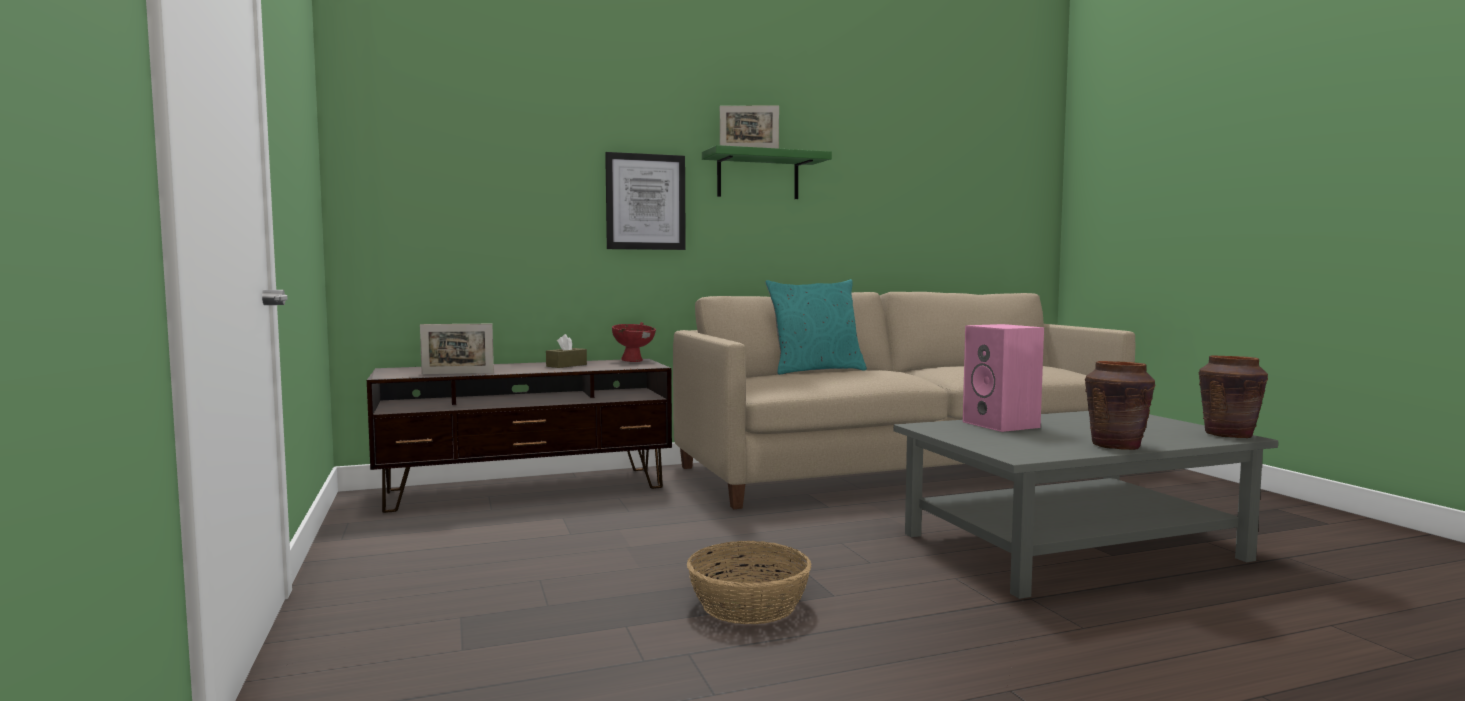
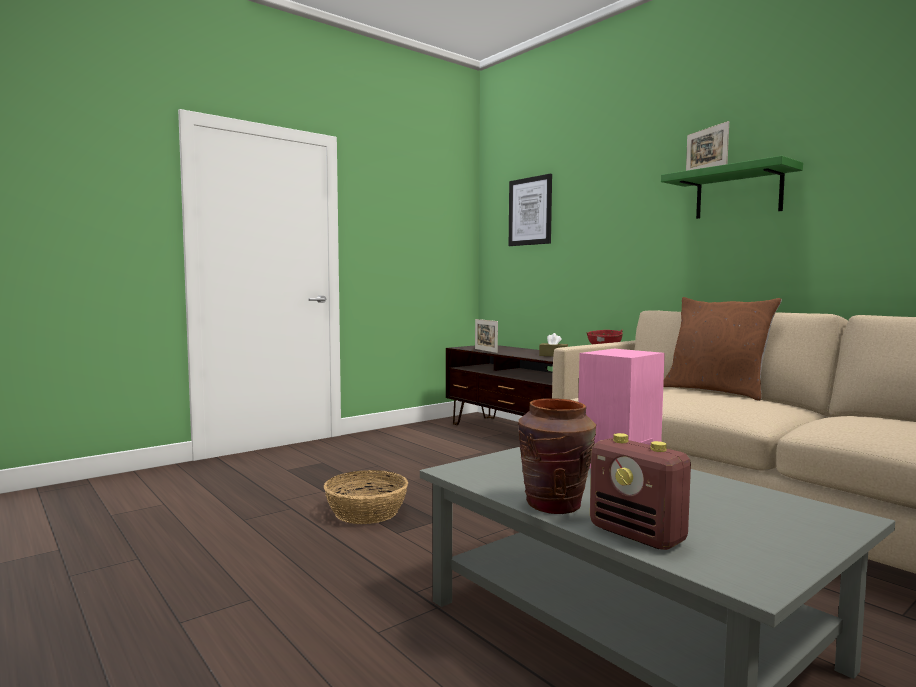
camera: 70 degrees right, 0 degrees up
(645, 202) = (637, 230): picture -> picture (530, 211)
(815, 370) = (716, 391): turquoise pillow -> brown pillow
(1174, 440) = (638, 535): none -> radio
(1229, 435) = (750, 575): brown vase -> none

